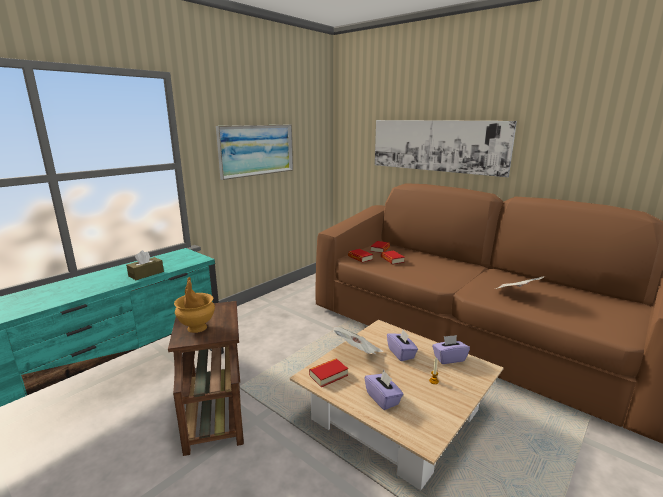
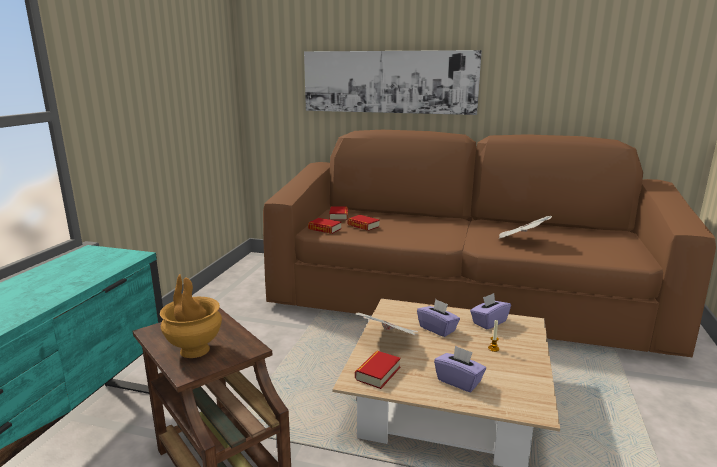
camera: 25 degrees left, 0 degrees up
(146, 274) = (64, 289): brown tissue box -> none
(256, 150) = (154, 92): picture -> none

